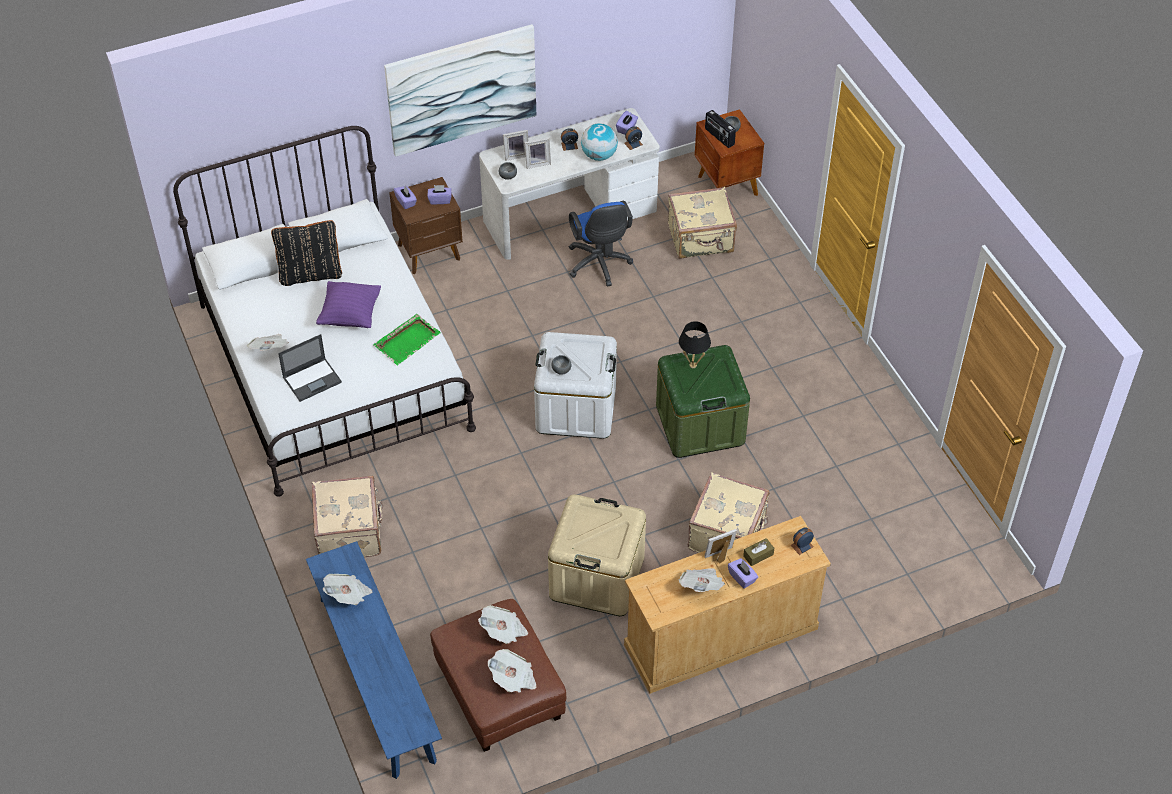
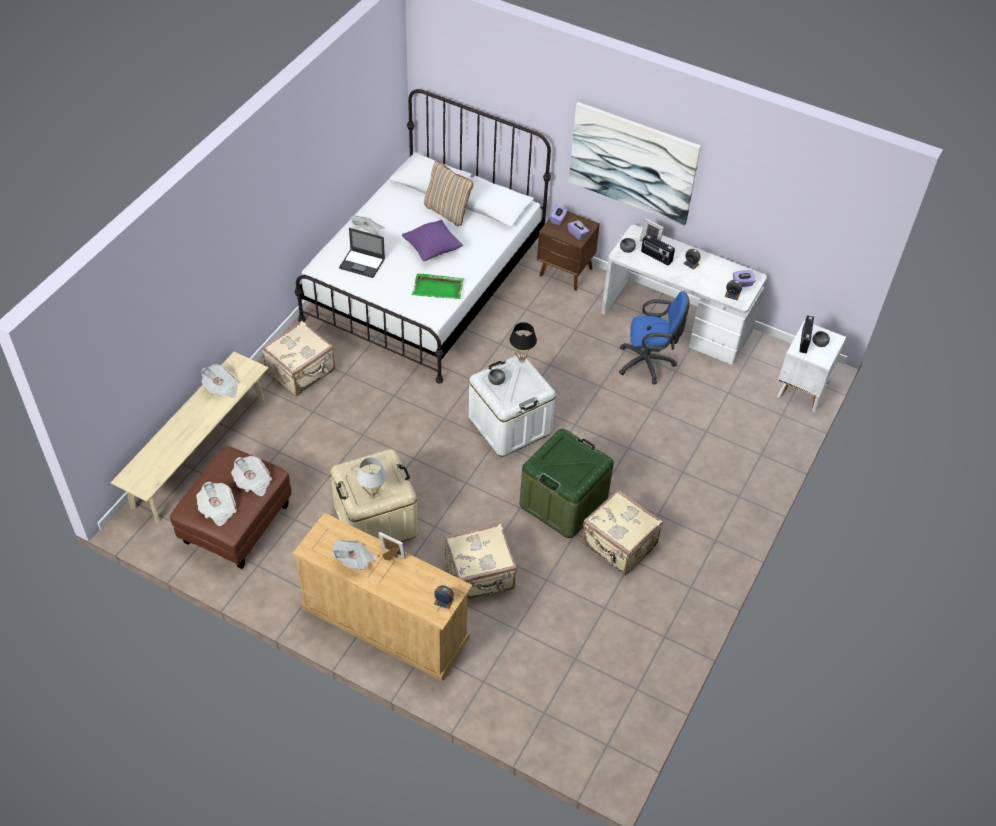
camera: 50 degrees right, 0 degrees up
(310, 274) = (447, 212): black pillow -> beige pillow
(376, 678) = (199, 453): blue bench -> beige bench
(537, 163) = (656, 257): picture frame -> radio
(599, 155) = (700, 284): globe -> none
(599, 265) = (649, 363): blue office chair -> blue office chair turned 120 degrees counterclockwise
(614, 541) = (373, 495): none -> white table lamp
(692, 365) = (572, 450): black table lamp -> black table lamp (521, 360)
(701, 239) = (735, 404): beige suitcase -> beige suitcase (618, 545)
(727, 186) = (802, 390): brown nightstand -> white nightstand
(742, 578) = (382, 580): purple tissue box -> none
(758, 555) = (411, 579): brown tissue box -> none

